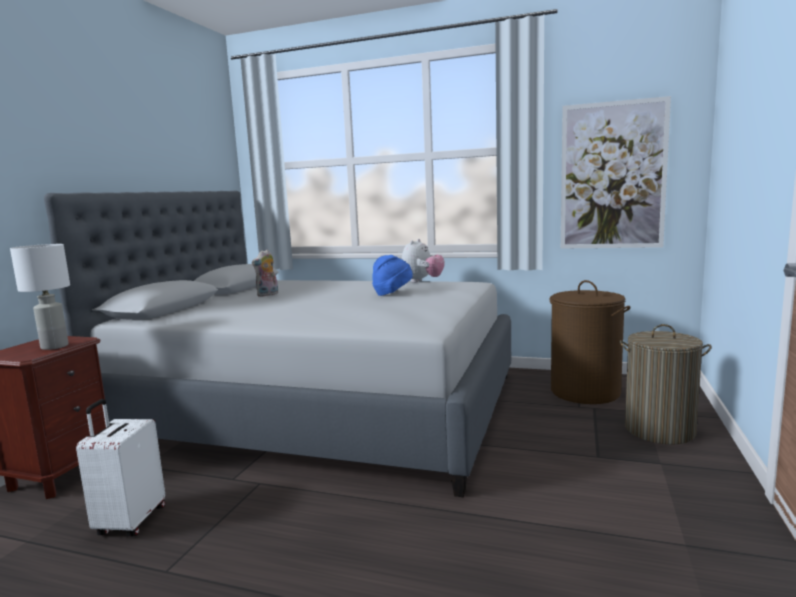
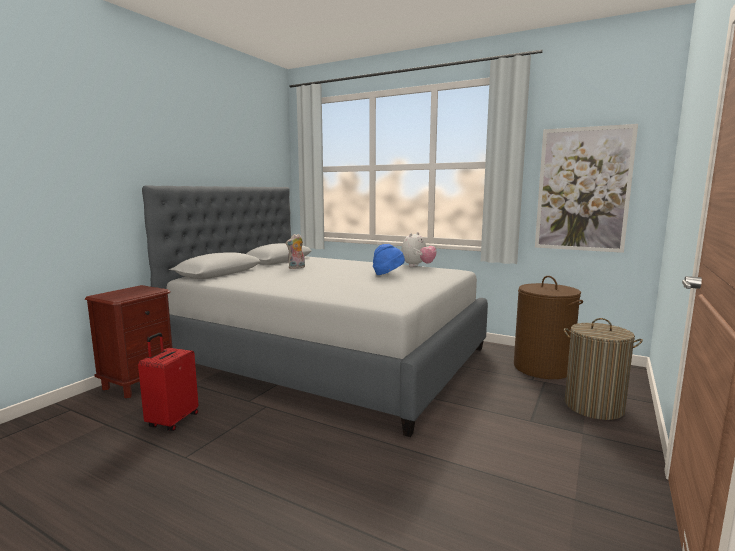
camera: 10 degrees right, 0 degrees up
(55, 346) = (139, 293): white table lamp -> none
(130, 522) = (172, 421): white suitcase -> red suitcase

